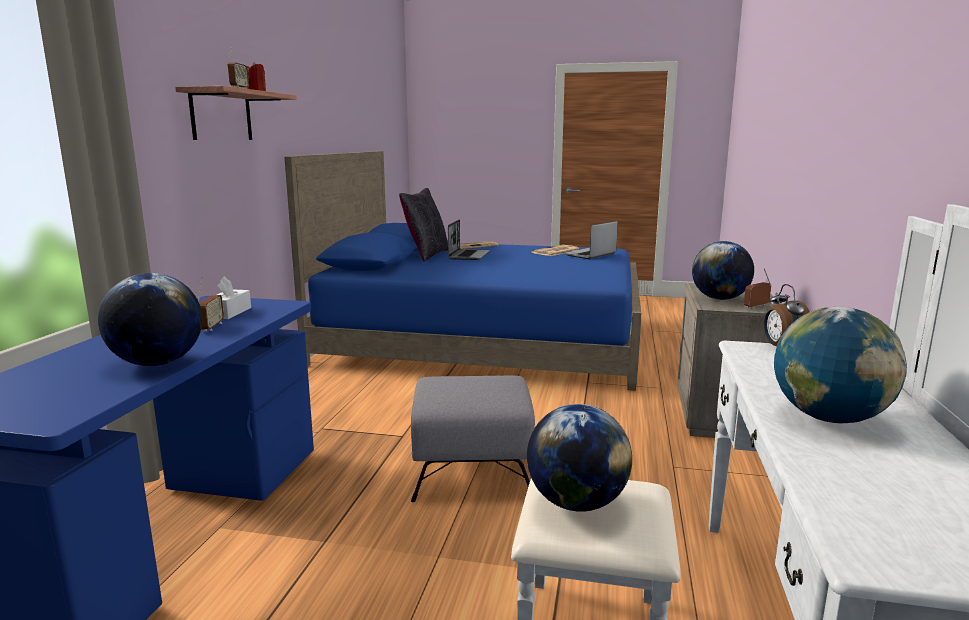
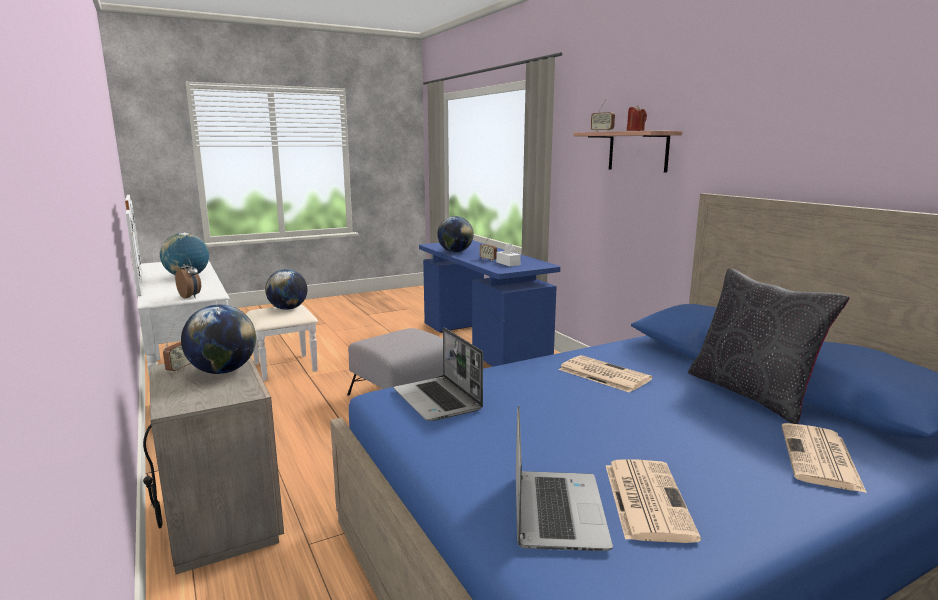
camera: 140 degrees right, 0 degrees up
(465, 269) = (602, 374): none -> newspaper
(468, 255) = (707, 413): laptop -> laptop (438, 400)

